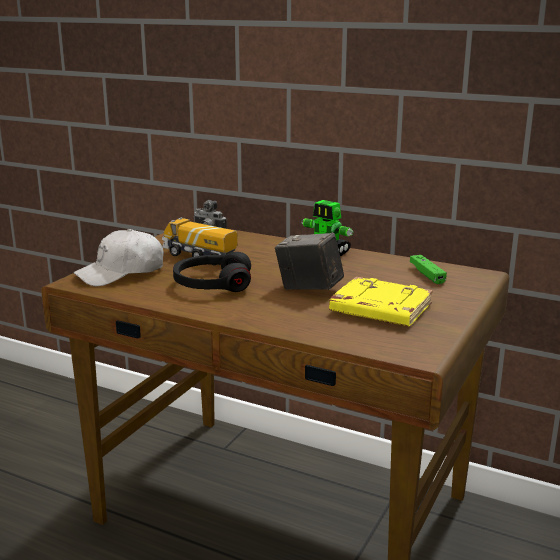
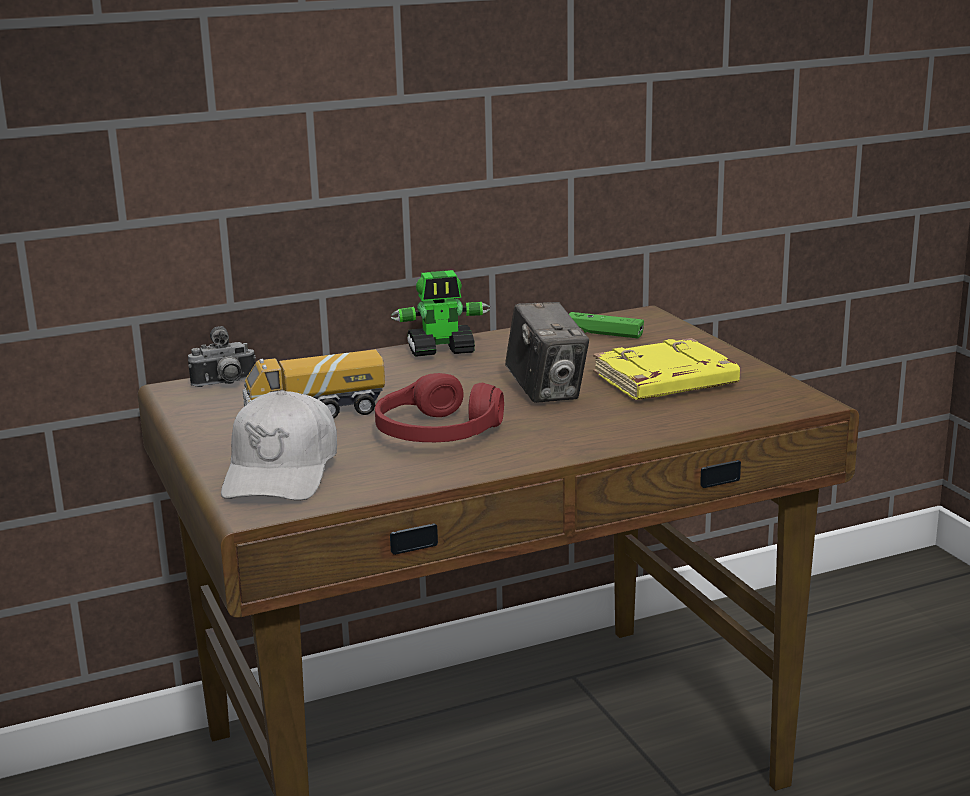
camera: 50 degrees left, 0 degrees up
(212, 284) = (437, 433): black headphones -> red headphones
(309, 289) = (546, 392): camera -> camera turned 90 degrees counterclockwise

